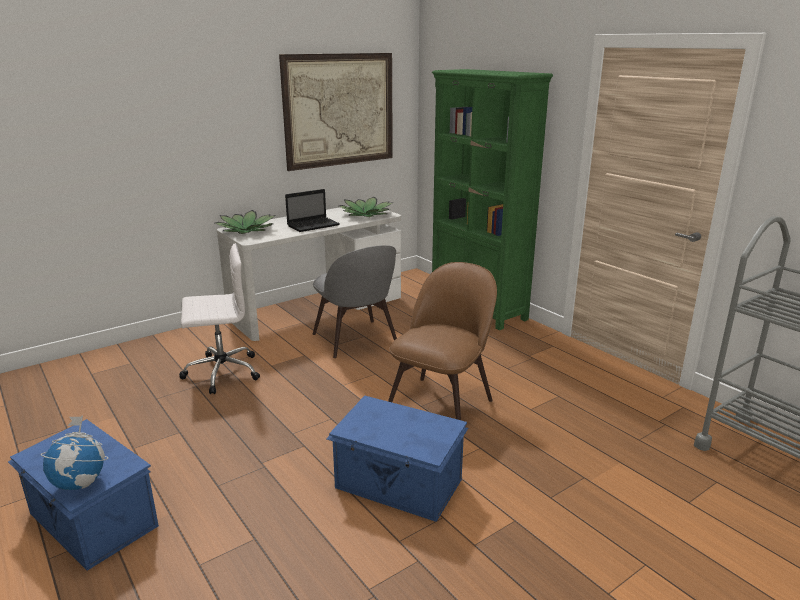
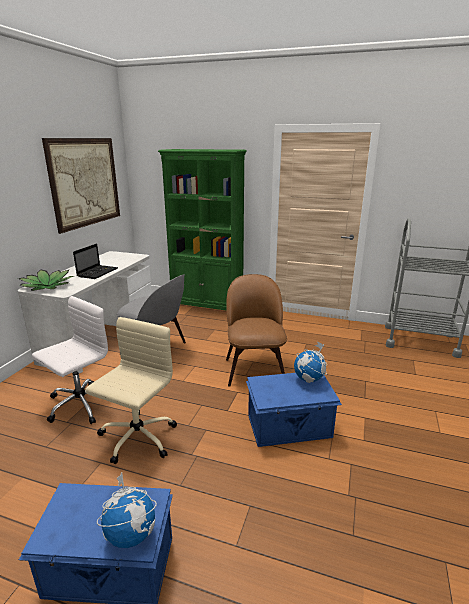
camera: 35 degrees left, 0 degrees up
(232, 424) = (137, 438): none -> beige office chair
(366, 214) = (124, 258): potted plant -> none
(433, 426) = (309, 379): none -> globe

